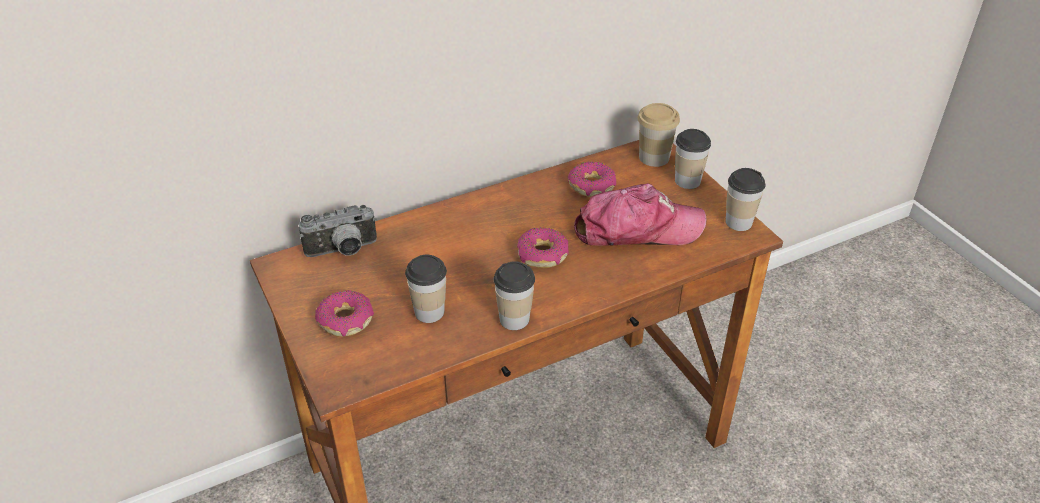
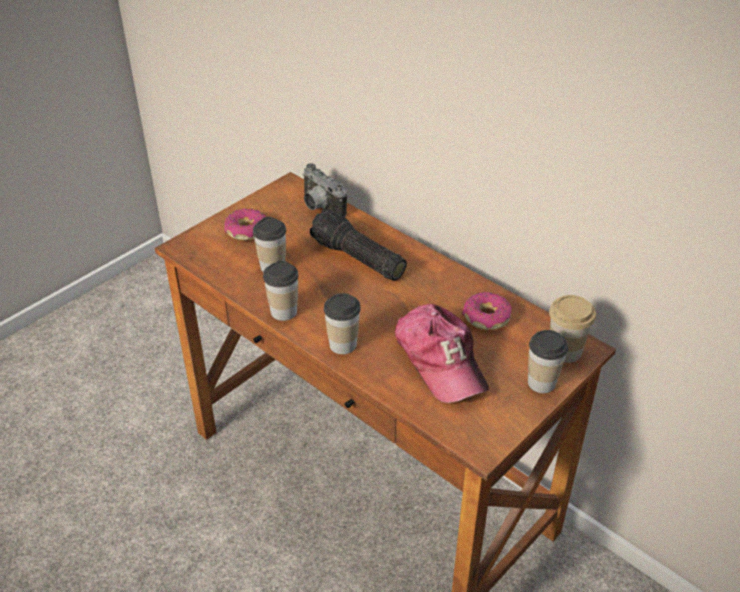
camera: 70 degrees right, 0 degrees up
(456, 245) = (356, 259): none -> flashlight
(543, 255) = (370, 309): donut -> none
(738, 222) = (496, 433): cup -> cup (343, 344)

